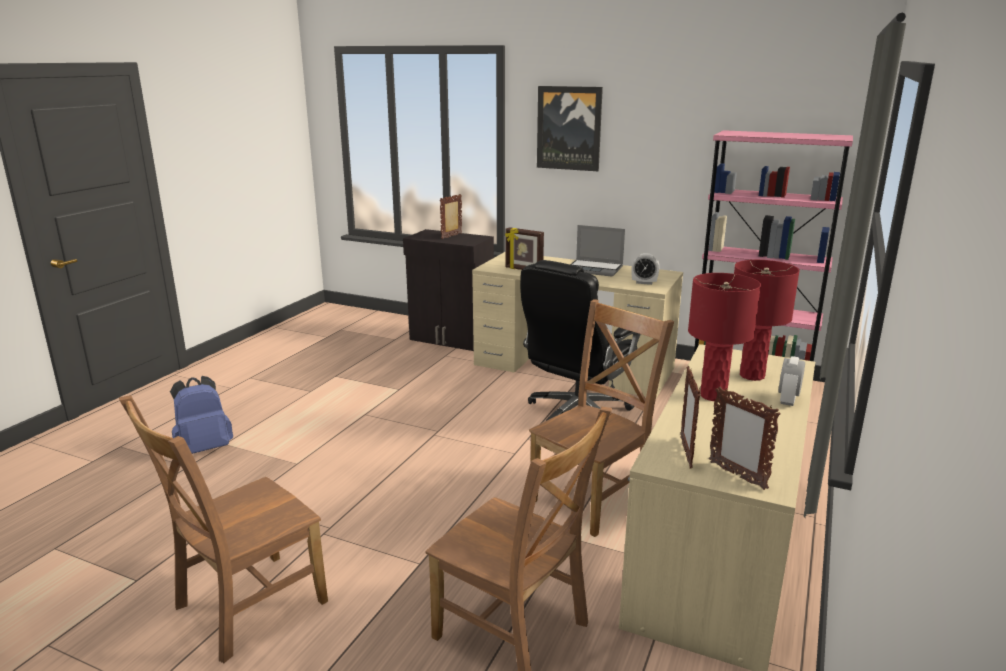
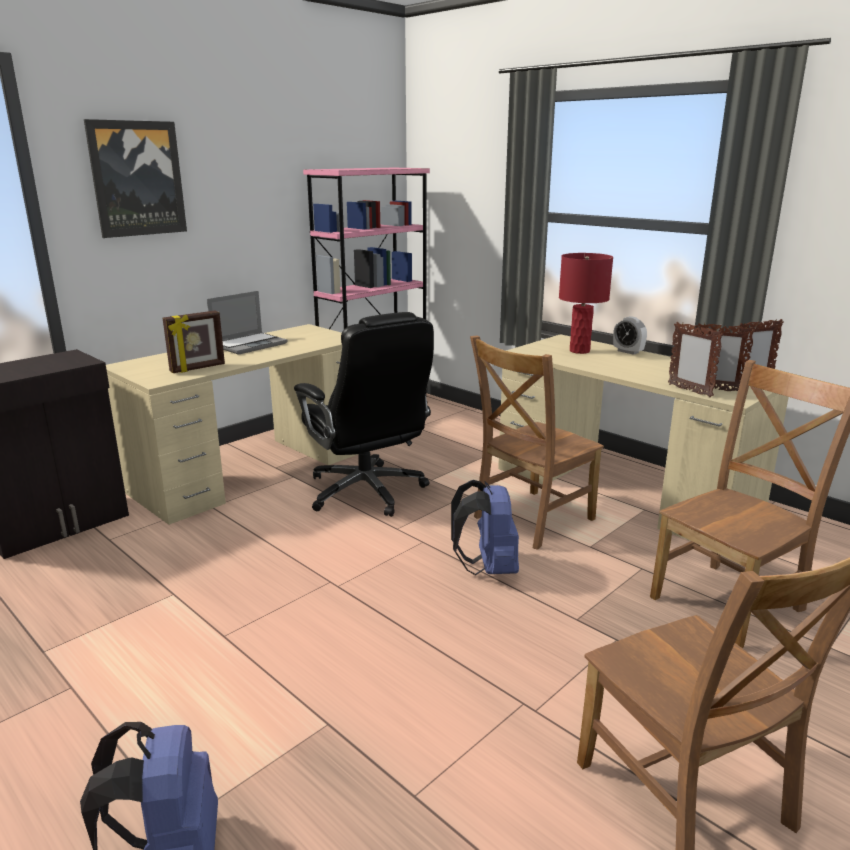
camera: 70 degrees left, 0 degrees up
(452, 236) = (26, 365): picture frame -> picture frame (689, 391)
(492, 488) = (487, 568): none -> blue backpack
(593, 497) = (530, 519): brown chair -> brown chair turned 105 degrees counterclockwise
(644, 282) = (323, 338): alarm clock -> none
(713, 396) = (614, 366): red table lamp -> none

